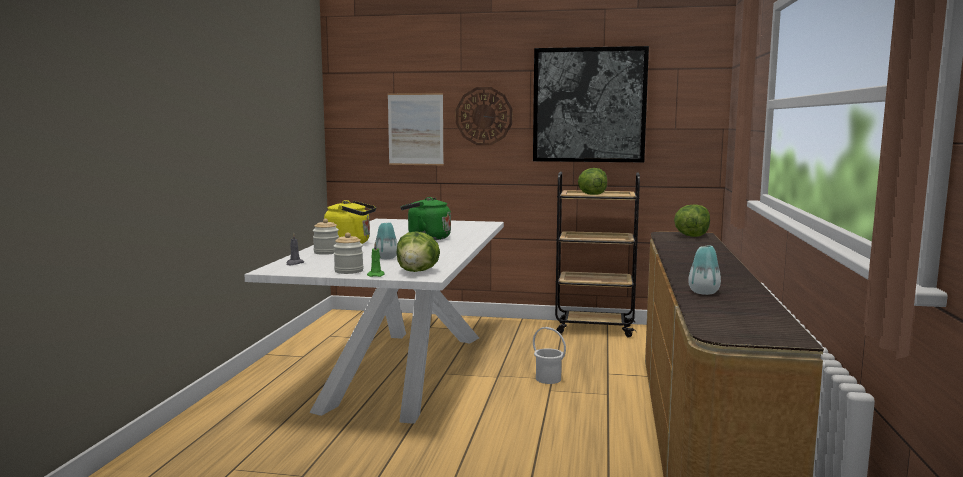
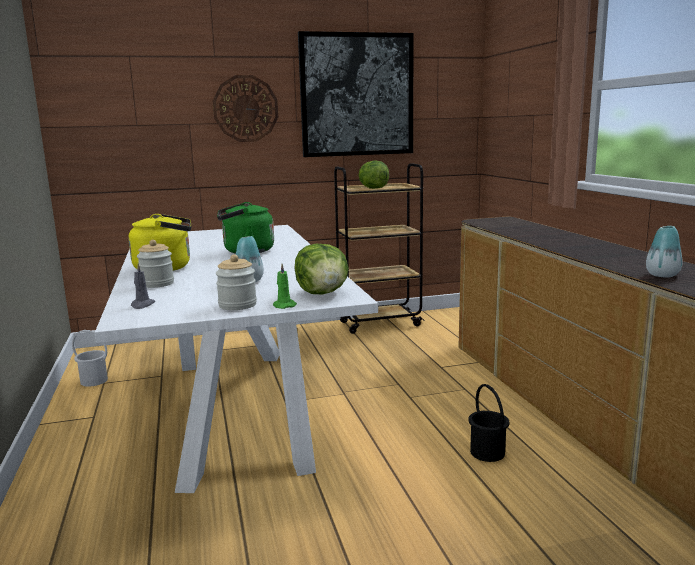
camera: 25 degrees left, 5 degrees up
(415, 129) = (165, 126): picture -> none
(548, 379) = (395, 385): white bucket -> white bucket (94, 381)
(565, 442) = (487, 452): none -> black bucket
(691, 236) = (503, 221): lettuce -> none

